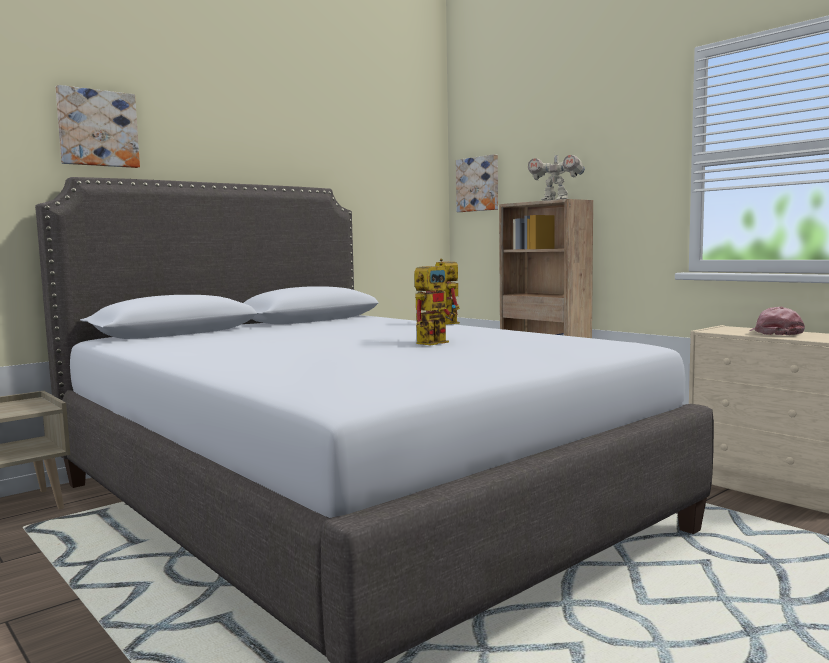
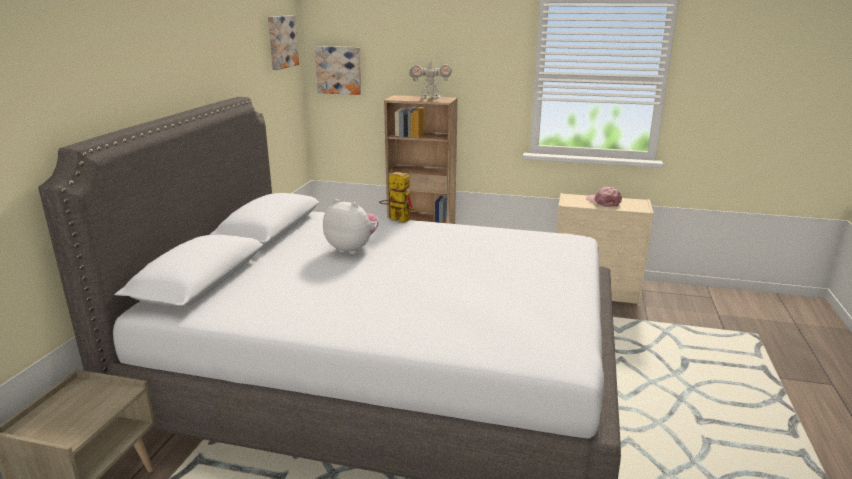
camera: 35 degrees left, 15 degrees up
(97, 128) = (70, 83): picture -> picture (281, 42)
(346, 331) = (352, 249): none -> plush toy
(435, 342) = (455, 258): toy robot -> none

